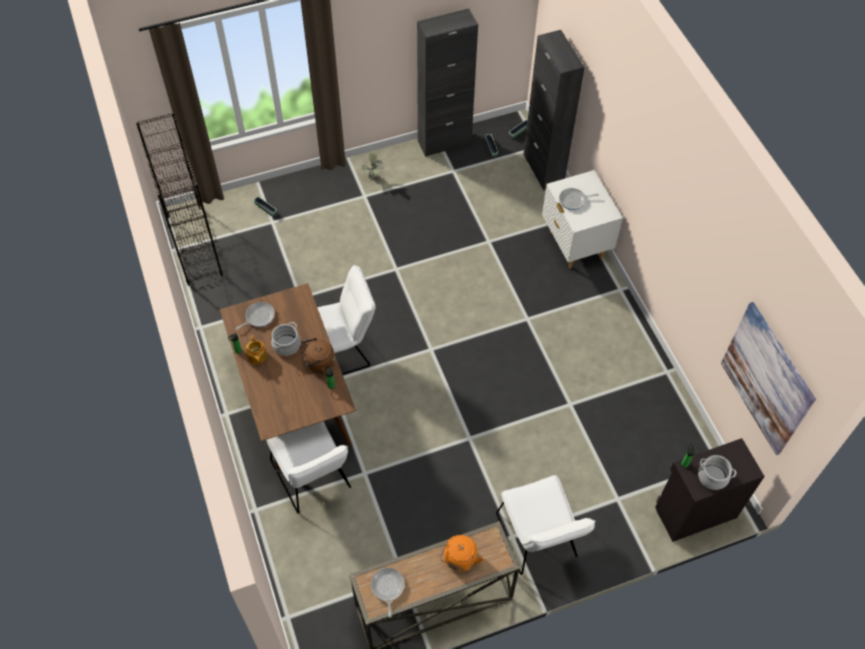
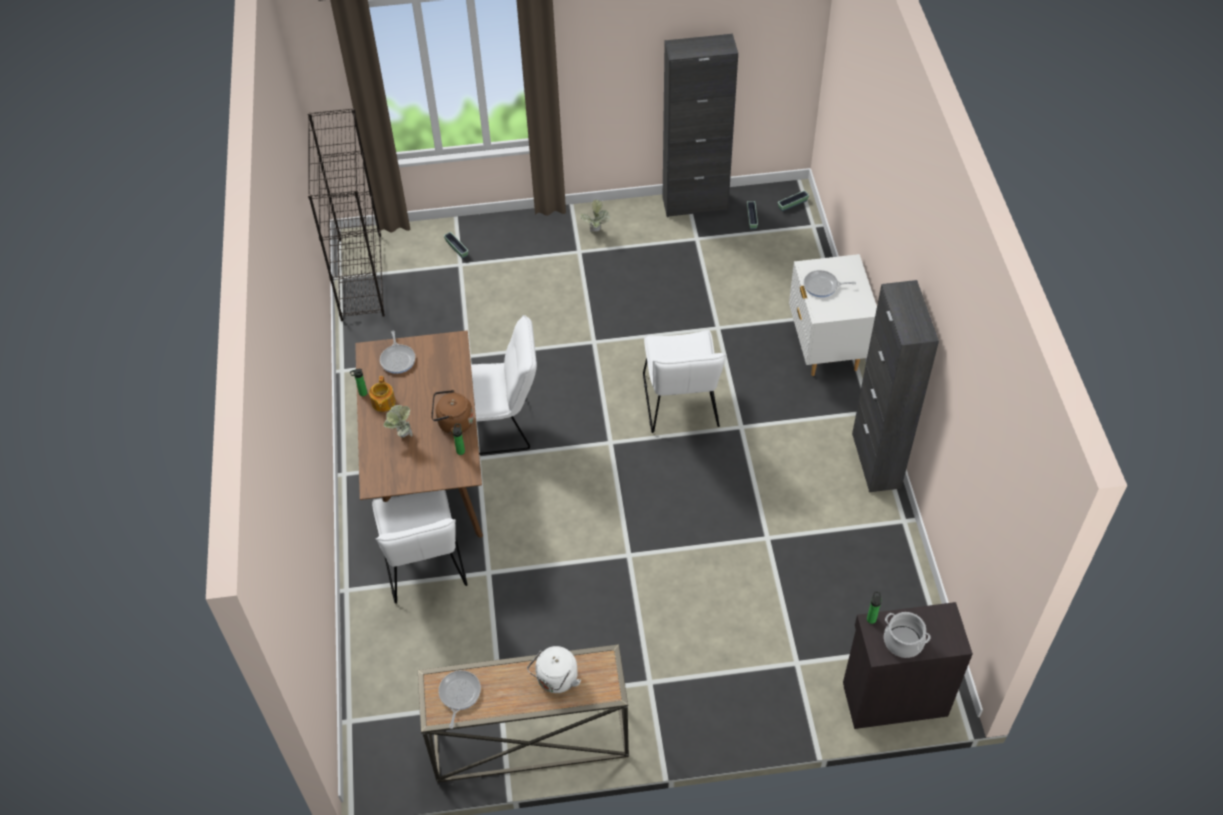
camera: 15 degrees right, 5 degrees down
(258, 317) = (398, 359): frying pan -> frying pan turned 105 degrees clockwise
(280, 381) = (402, 436): none -> potted plant
(286, 345) = (421, 396): cooking pot -> none
(459, 560) = (556, 680): orange kettle -> white kettle
(538, 541) = (681, 693): white chair -> white chair (681, 406)
(543, 169) = (811, 253): black cabinet -> black cabinet (876, 461)
(766, 379) = (991, 525): picture -> none

